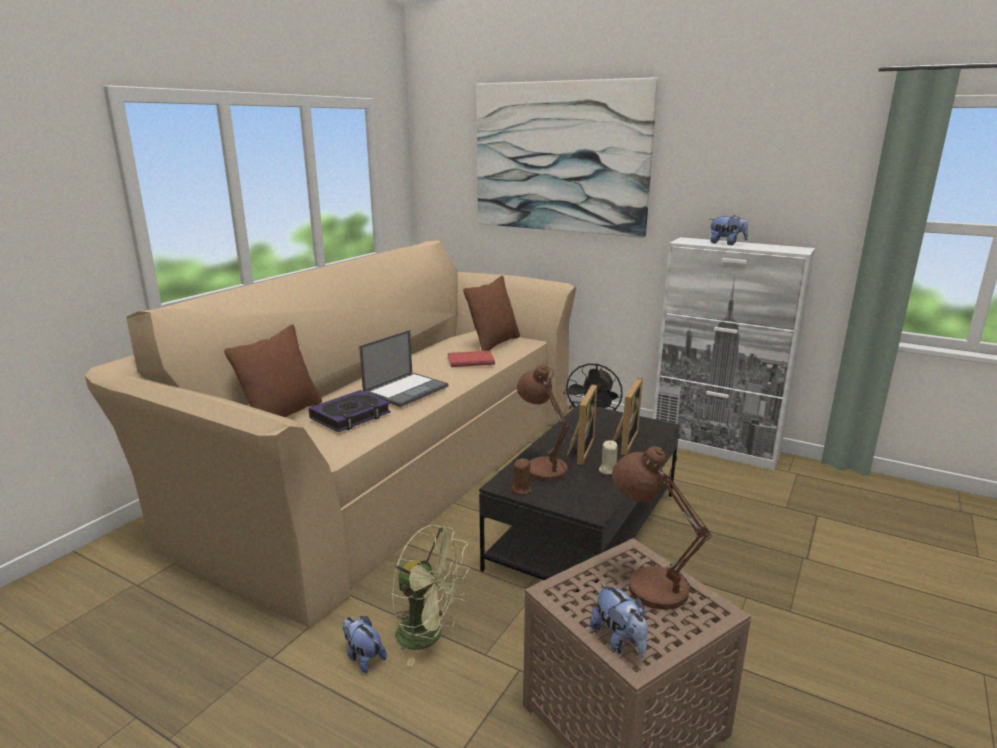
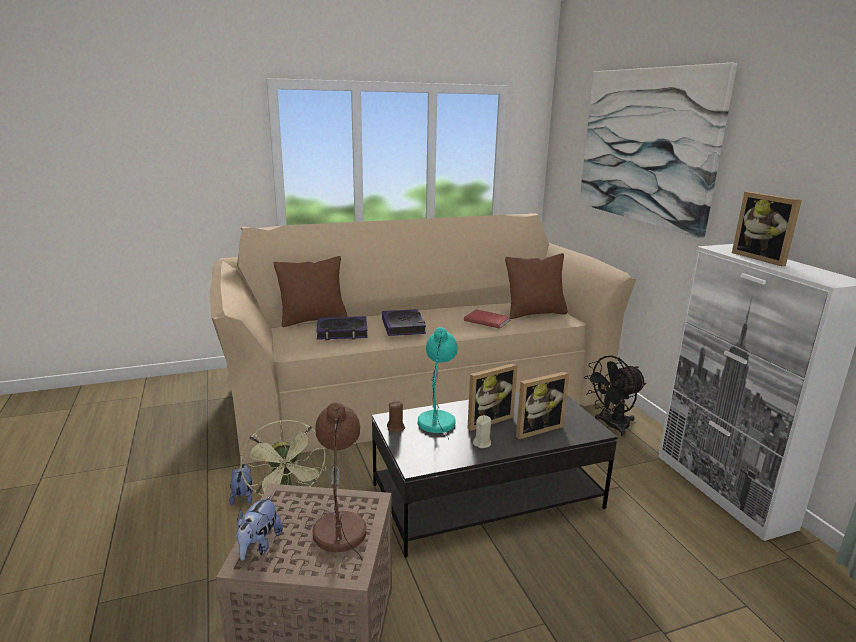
camera: 40 degrees right, 0 degrees up
(406, 389) = (403, 326): laptop -> book
(543, 468) = (437, 420): brown table lamp -> turquoise table lamp
(726, 243) = (762, 258): plush toy -> picture frame

